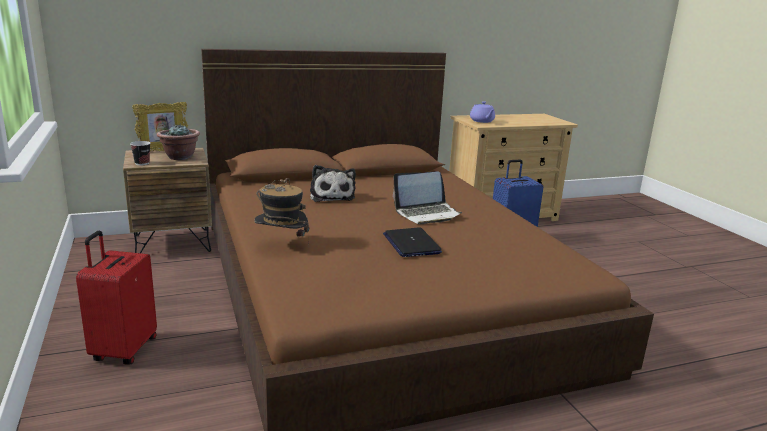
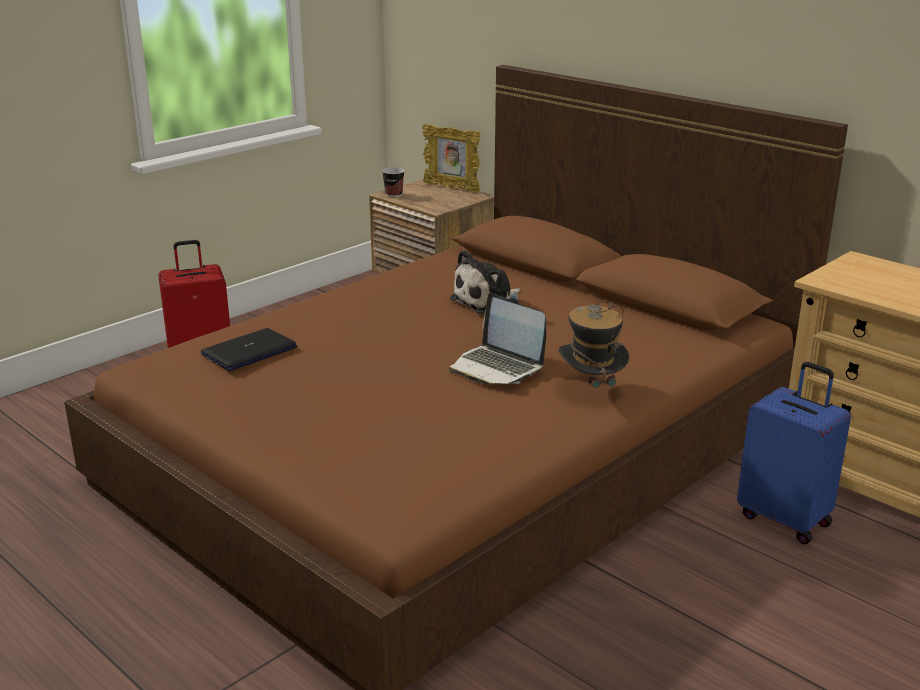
camera: 65 degrees right, 5 degrees up
(179, 157) = (440, 199): potted plant -> none
(281, 245) = (291, 319): hat -> hat (591, 391)
(411, 243) = (369, 379): laptop -> laptop (249, 351)
(482, 121) = (856, 276): purple teapot -> none

